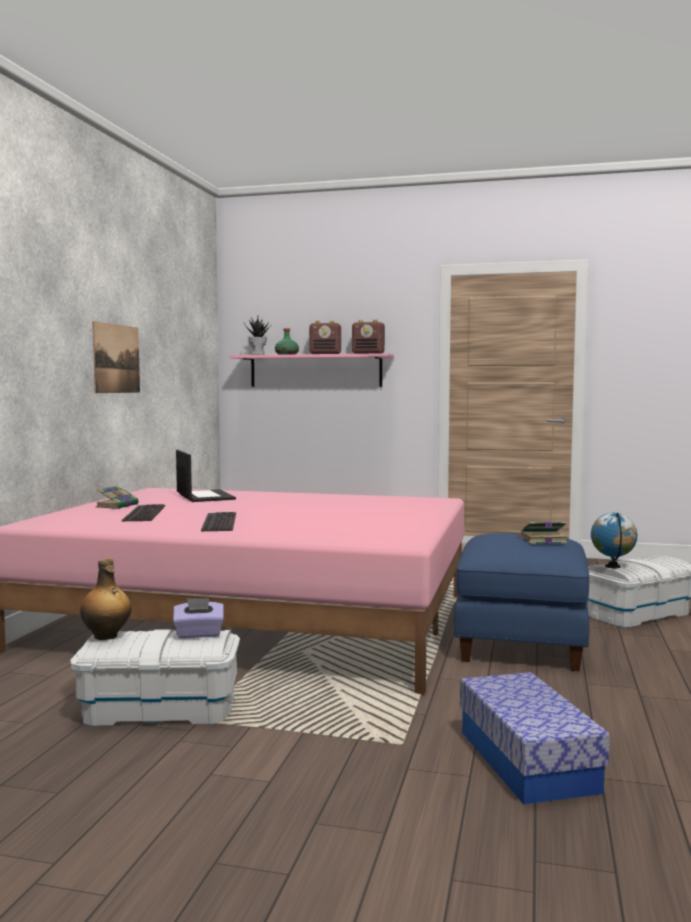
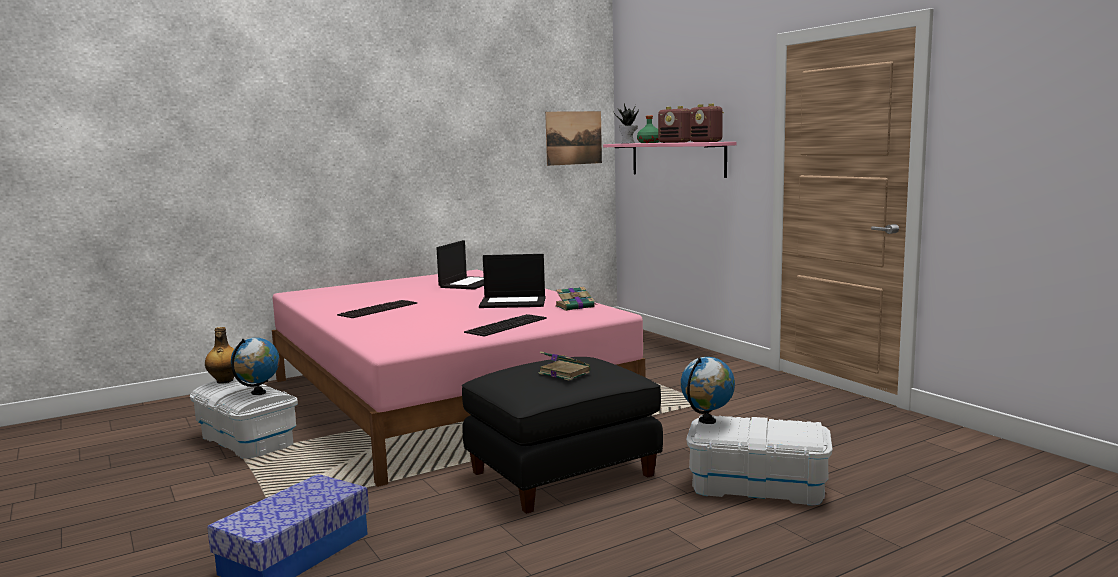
camera: 45 degrees right, 5 degrees up
(116, 358) = (435, 160): picture -> picture (574, 138)
(118, 506) = (390, 284): book -> book (575, 306)
(143, 513) = (375, 293): keyboard -> keyboard (506, 325)
(199, 634) = (258, 393): purple tissue box -> globe
(325, 503) = (514, 302): none -> laptop
(519, 642) = (562, 473): blue ottoman -> black ottoman

